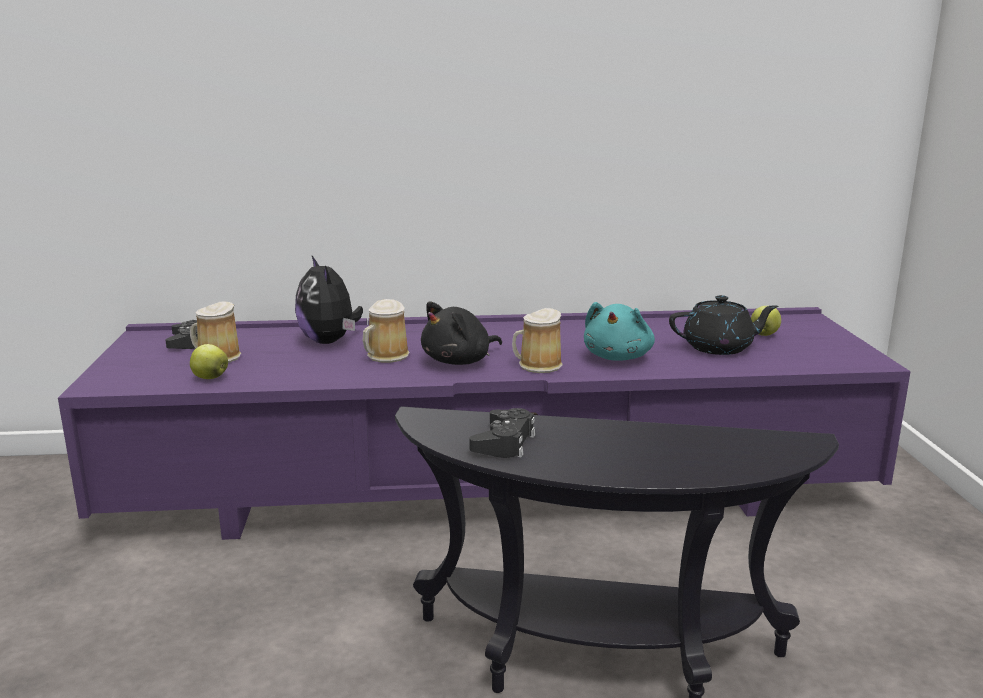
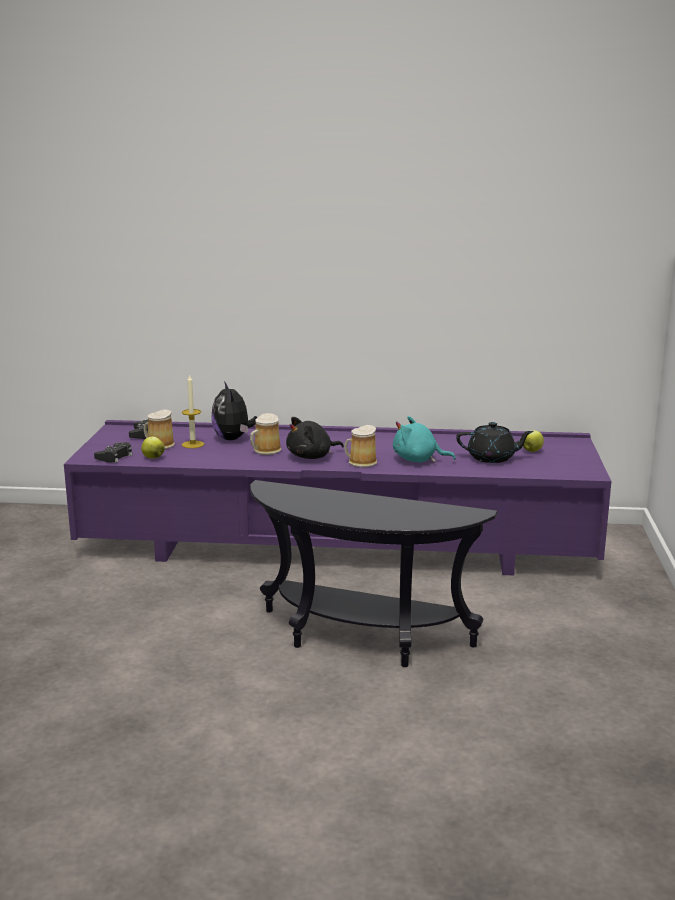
camera: 10 degrees right, 0 degrees up
(270, 353) = (193, 444): none -> candle
(504, 442) = (303, 502): black game controller -> black game controller (115, 457)
(618, 357) = (418, 460): turquoise plush toy -> turquoise plush toy turned 75 degrees clockwise

